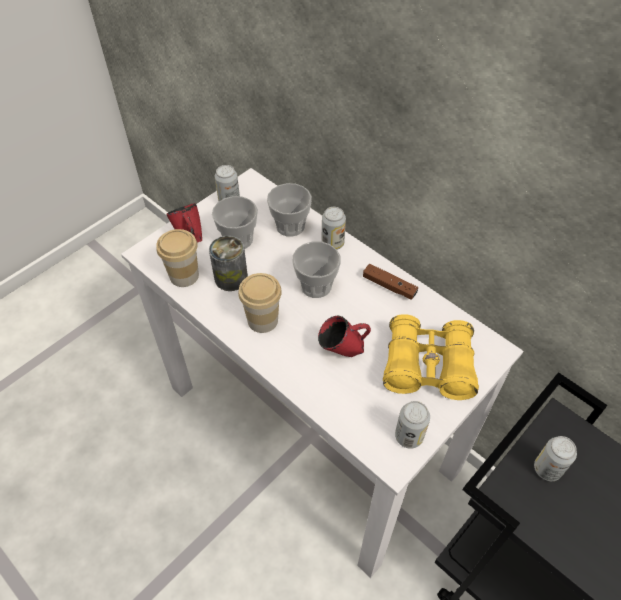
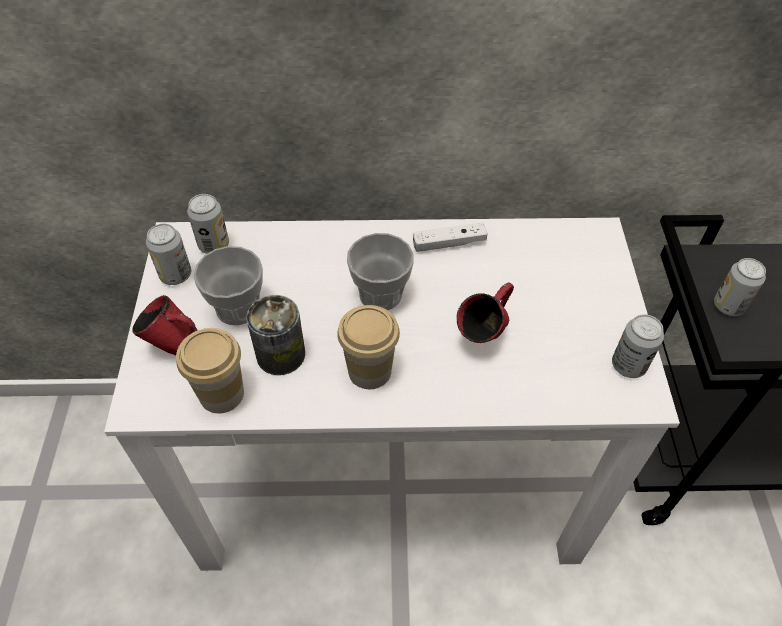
camera: 45 degrees left, 0 degrees up
(290, 226) = (279, 254): cup -> none
(332, 243) = (346, 241): can -> can (214, 245)
(389, 286) = (449, 243): brown game controller -> white game controller
(428, 366) = (568, 290): yellow binoculars -> none

